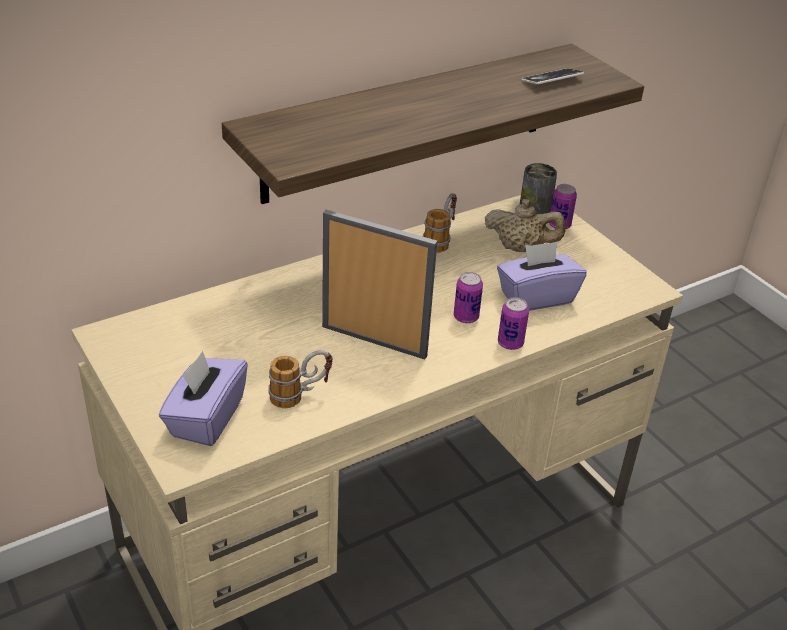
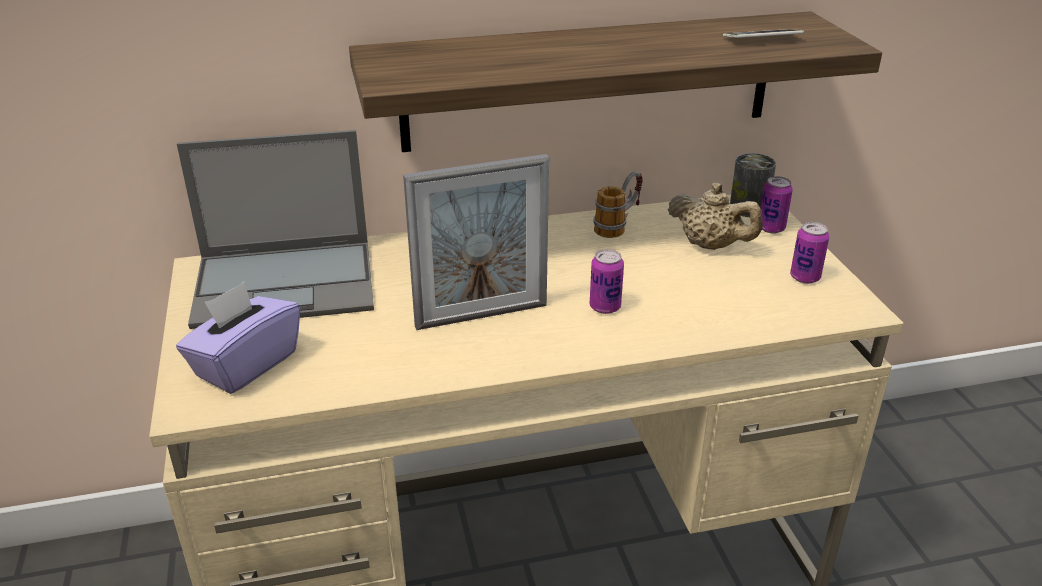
camera: 20 degrees right, 5 degrees down
(193, 337) = (287, 283): none -> laptop
(300, 395) = (363, 358): mug -> none
(374, 341) = (481, 316): picture frame -> picture frame turned 120 degrees clockwise
(510, 343) = (645, 343): can -> can (805, 277)
(536, 297) = (704, 298): purple tissue box -> none

